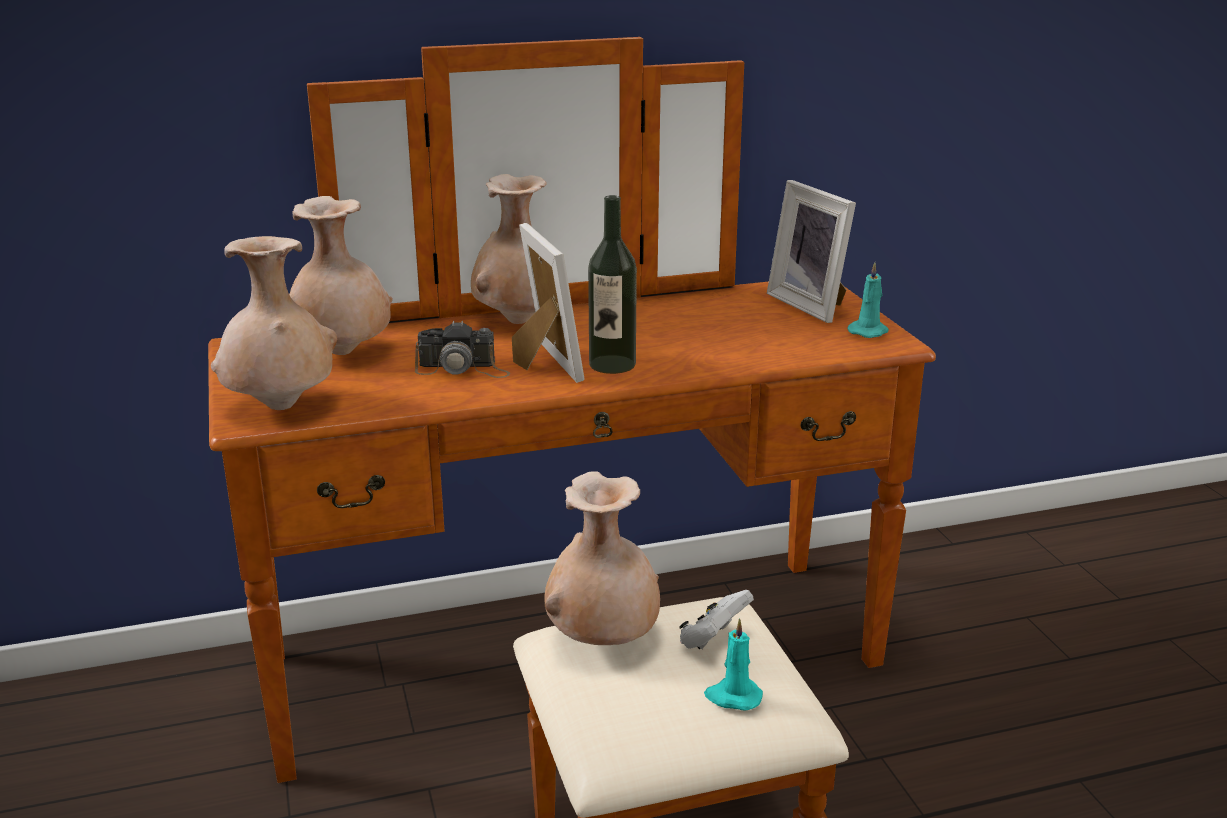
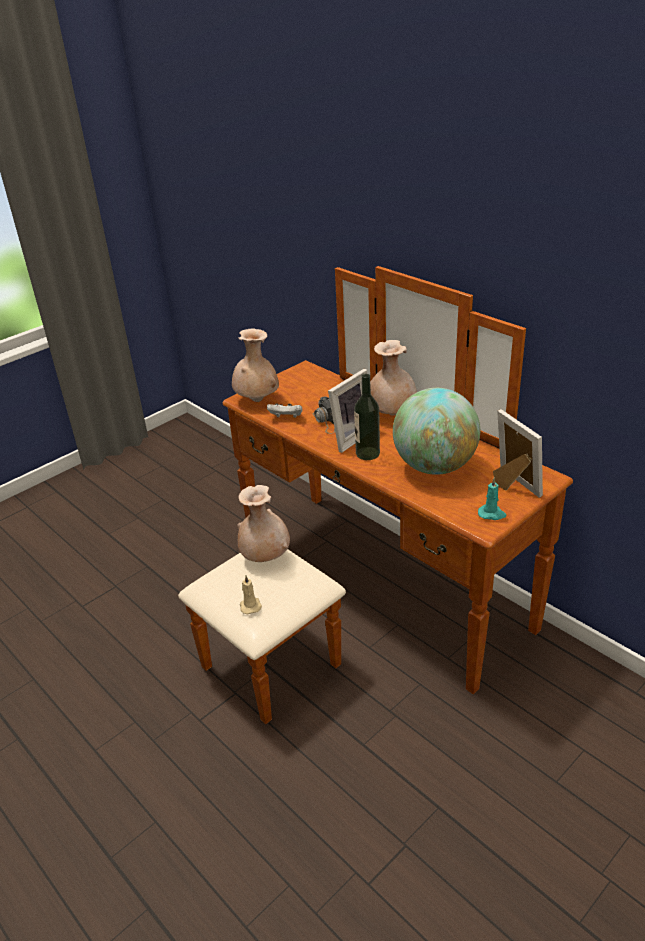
camera: 65 degrees right, 10 degrees up
(342, 353) = (317, 390): beige vase -> none
(710, 332) = (435, 466): none -> globe
(713, 639) = (286, 586): white game controller -> white game controller (286, 418)
(732, 697) = (250, 605): turquoise candle -> beige candle
(812, 305) = (512, 485): picture frame -> picture frame turned 120 degrees clockwise

